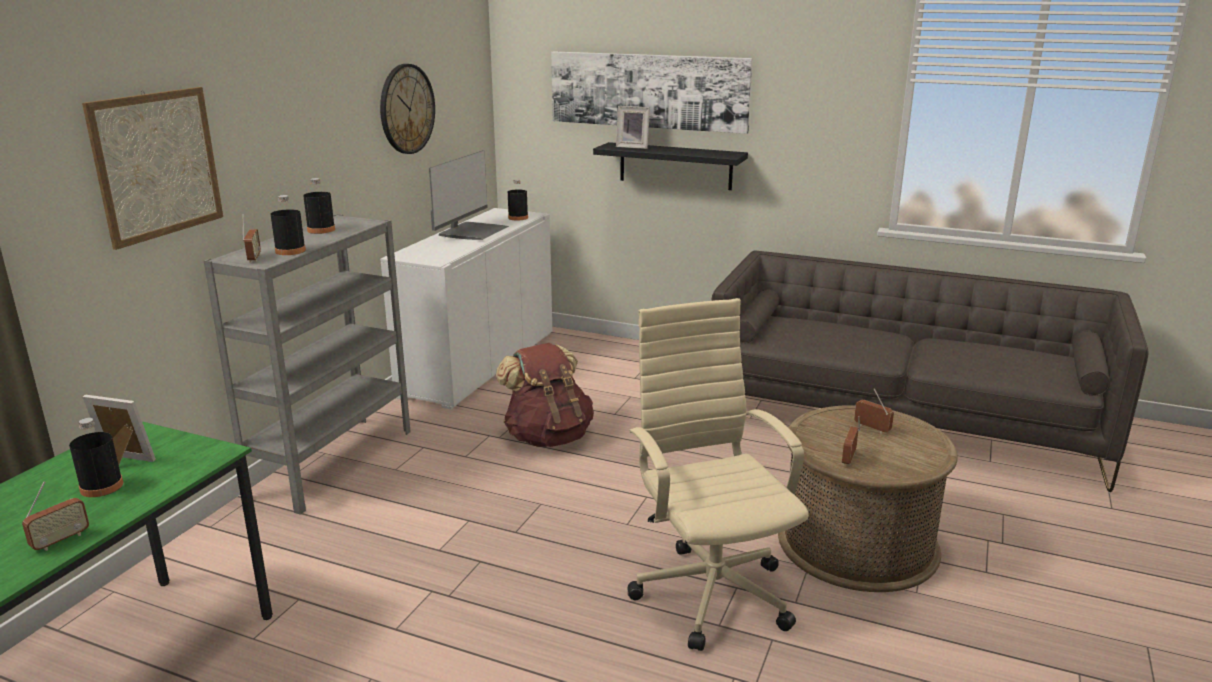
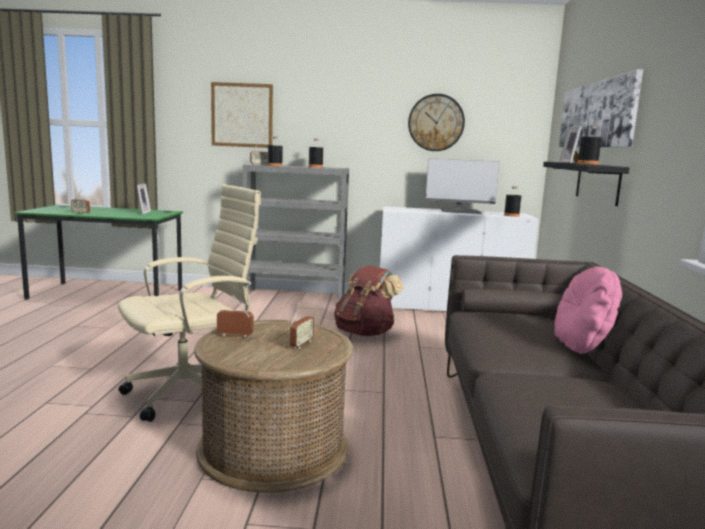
camera: 70 degrees right, 10 degrees down
(101, 487) = (121, 213): black bottle -> black bottle (587, 164)
(863, 325) = (581, 347): none -> pink pillow

